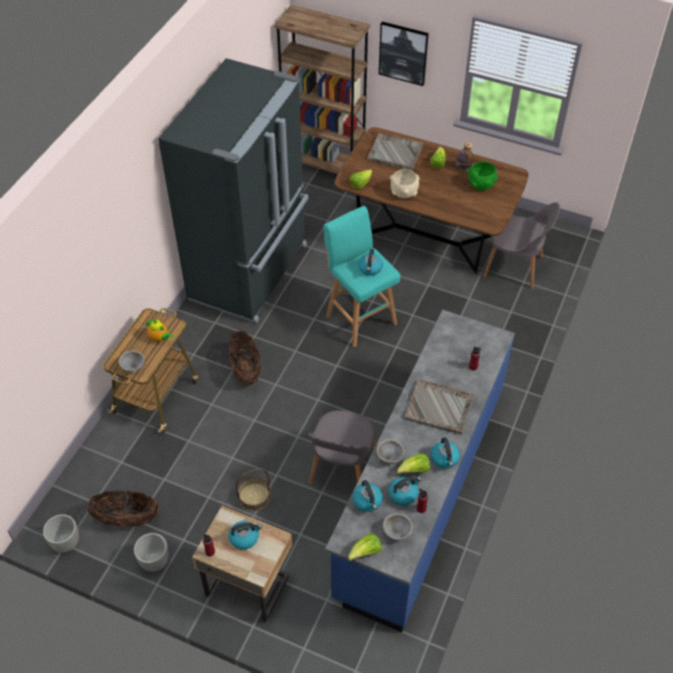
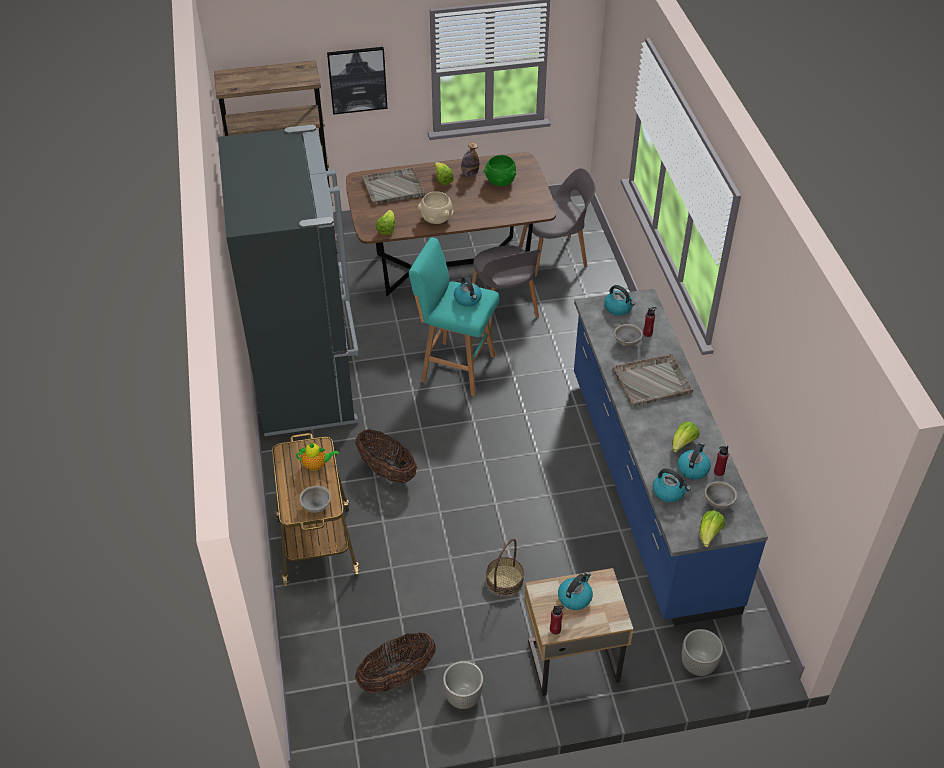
camera: 35 degrees left, 5 degrees down
(66, 543) = (354, 739): planter -> planter (698, 665)
(342, 468) = (562, 507): grey chair -> grey chair (504, 306)
(389, 457) = (651, 445): grey bowl -> grey bowl (626, 343)
(445, 459) = (698, 420): kettle -> kettle (618, 308)

